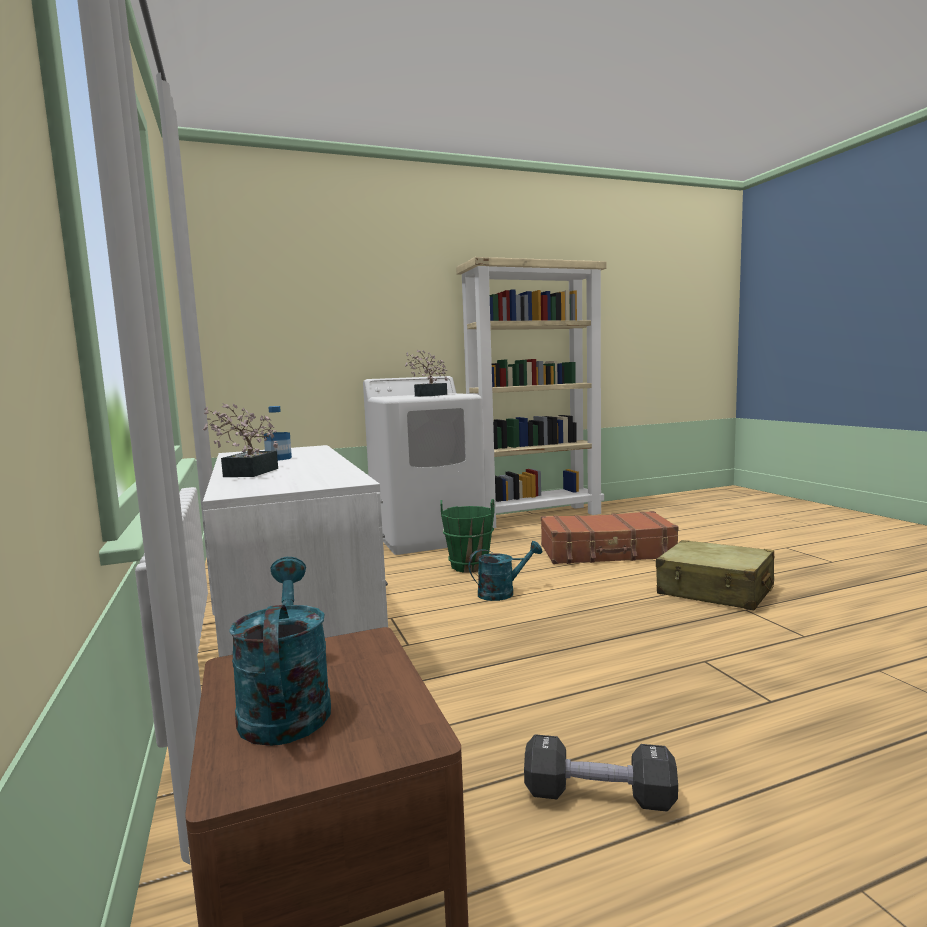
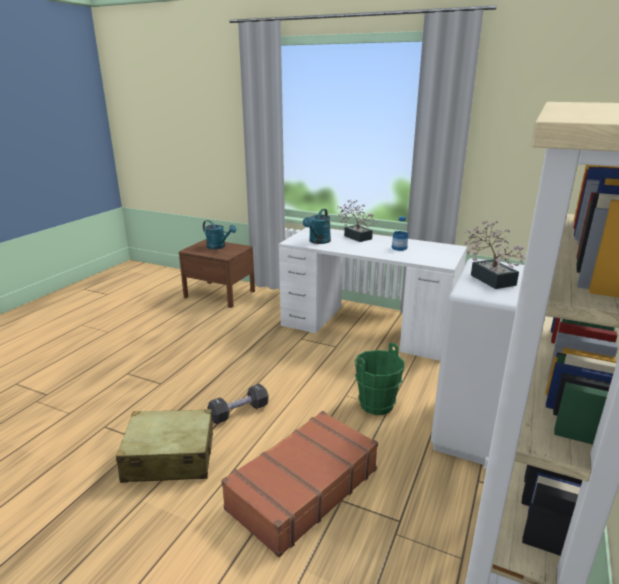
camera: 135 degrees right, 15 degrees up
(502, 592) = (311, 387): turquoise watering can -> turquoise watering can (318, 242)
(598, 796) = (178, 325): black dumbbell -> black dumbbell (239, 412)

